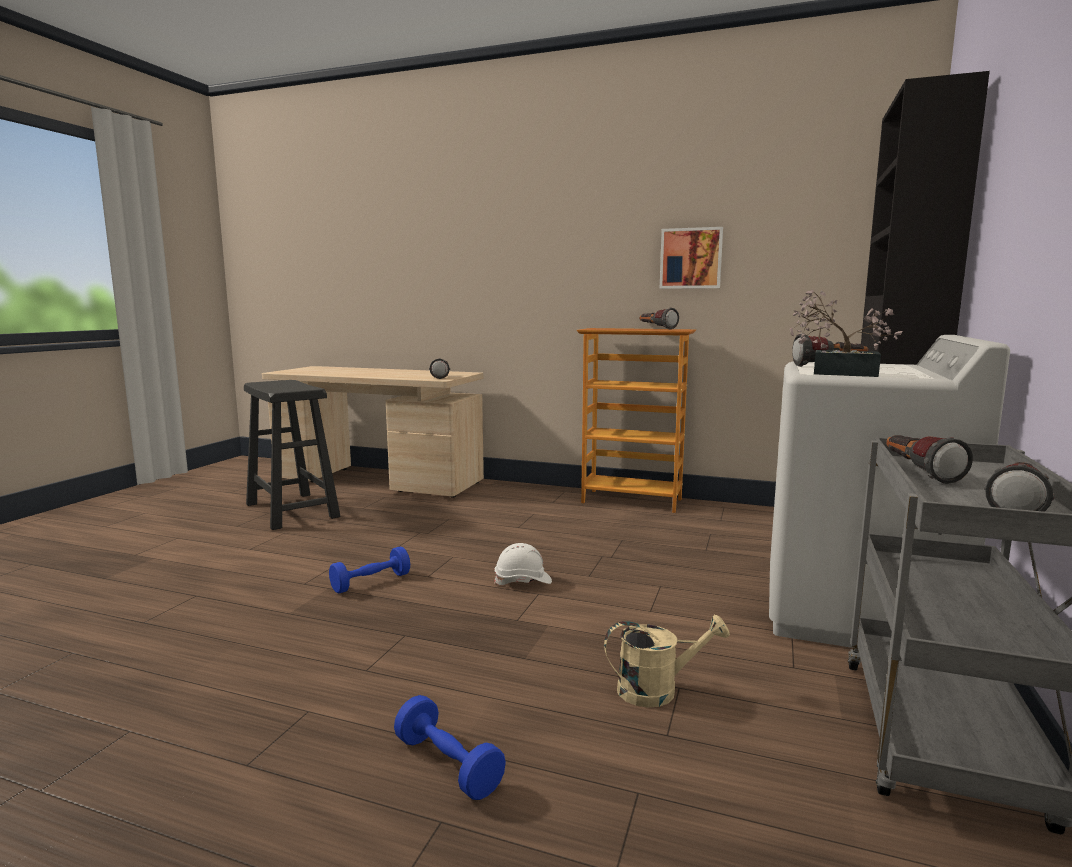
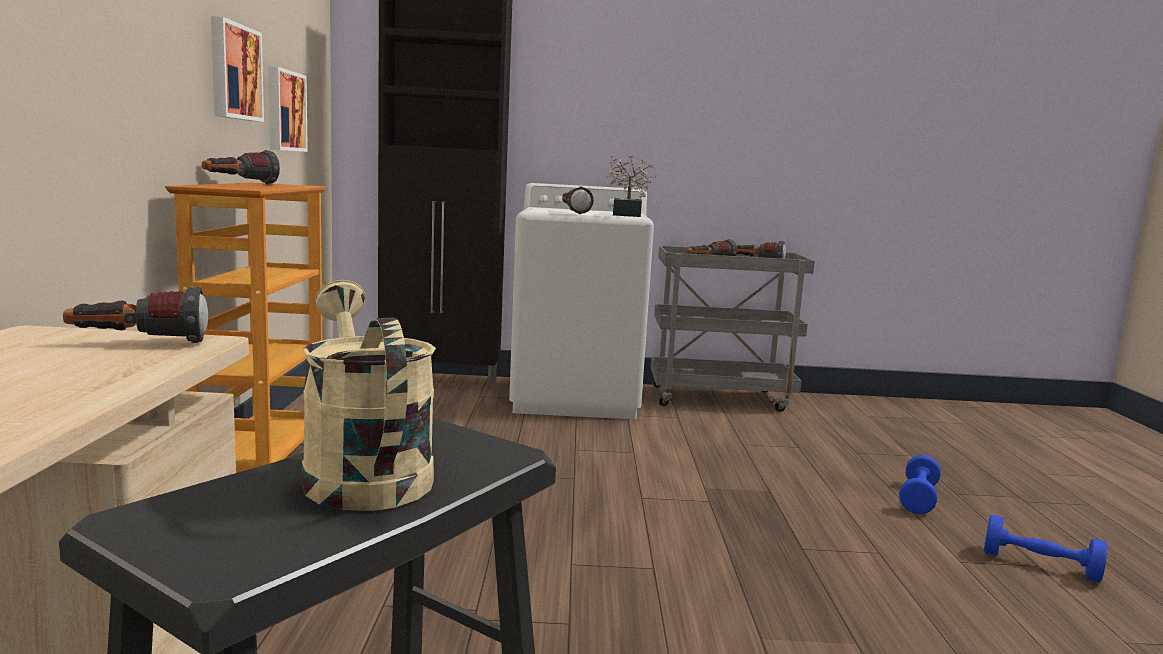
camera: 110 degrees left, 0 degrees up
(371, 582) = (711, 606): blue dumbbell -> blue dumbbell (1040, 565)
(523, 581) = (617, 508): white hard hat -> none
(657, 690) = (753, 449): beige watering can -> beige watering can (362, 472)
(782, 276) = (284, 111): none -> picture

